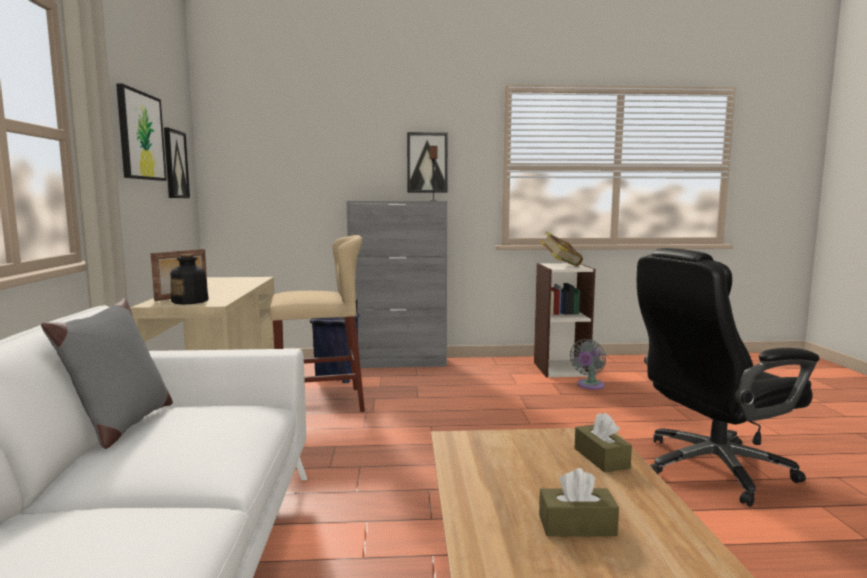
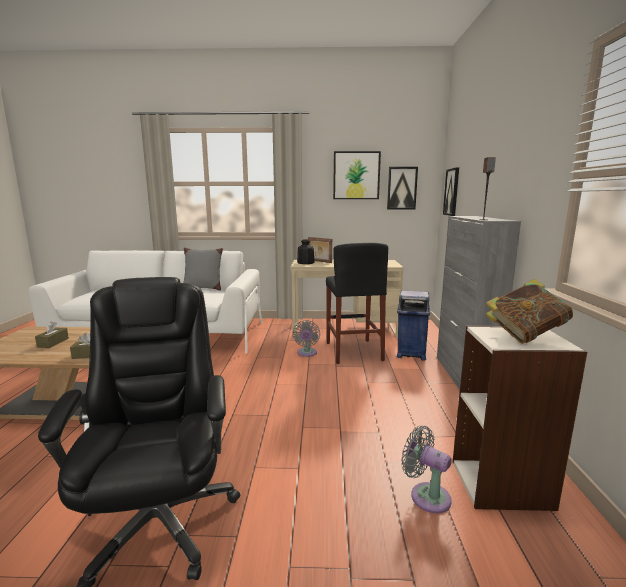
camera: 95 degrees right, 5 degrees up
(320, 402) = (353, 351): beige stool -> black stool
(321, 430) = (306, 353): none -> grey fan
(427, 162) = (518, 175): picture -> picture (452, 192)

